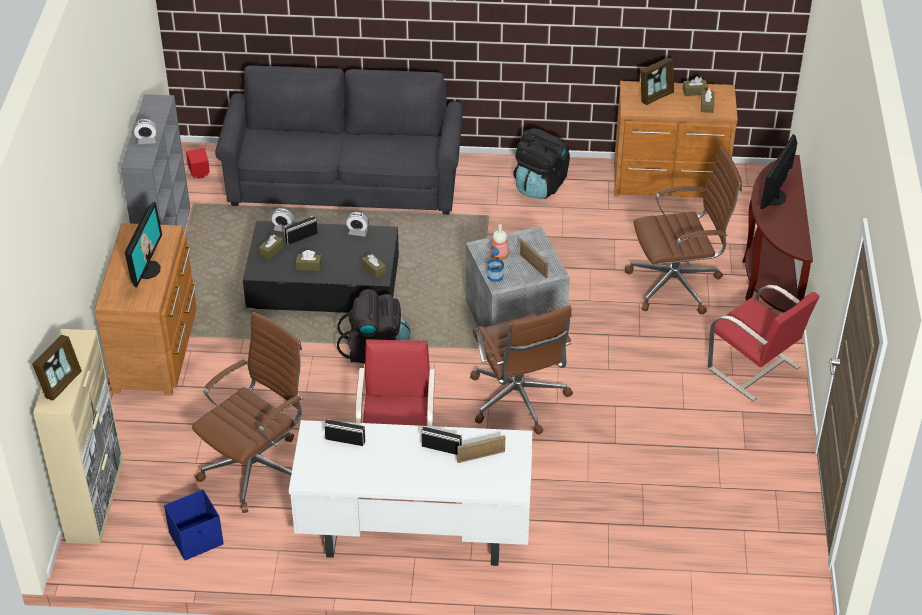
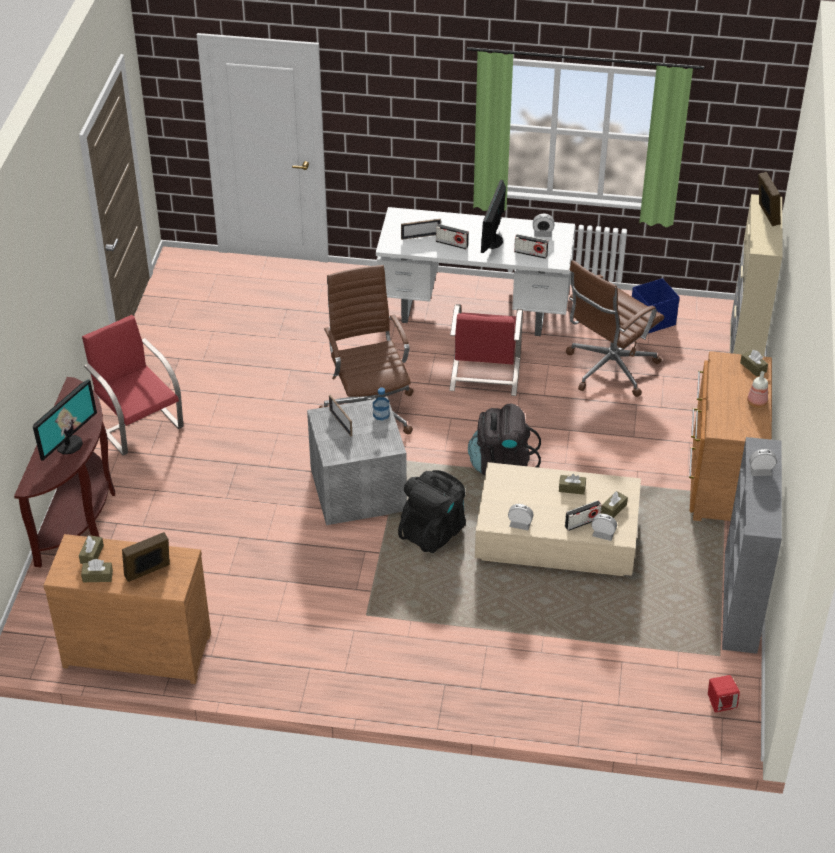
camera: 175 degrees left, 0 degrees up
(61, 384) = (766, 215): picture frame -> picture frame turned 135 degrees clockwise
(147, 269) = (730, 391): monitor -> monitor (492, 241)
(324, 286) = (556, 537): black coffee table -> beige coffee table
(330, 470) = (542, 234): none -> alarm clock
(345, 181) = (535, 676): grey sofa -> none
(374, 269) = (503, 480): brown tissue box -> brown tissue box (753, 367)
(499, 256) = (373, 435): bottle -> bottle (756, 402)
(540, 185) = (295, 654): black backpack -> black backpack (434, 531)
(677, 284) = (179, 515): brown office chair -> none

